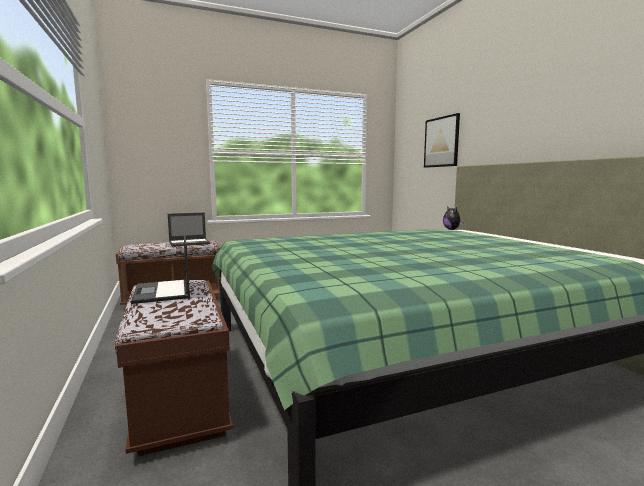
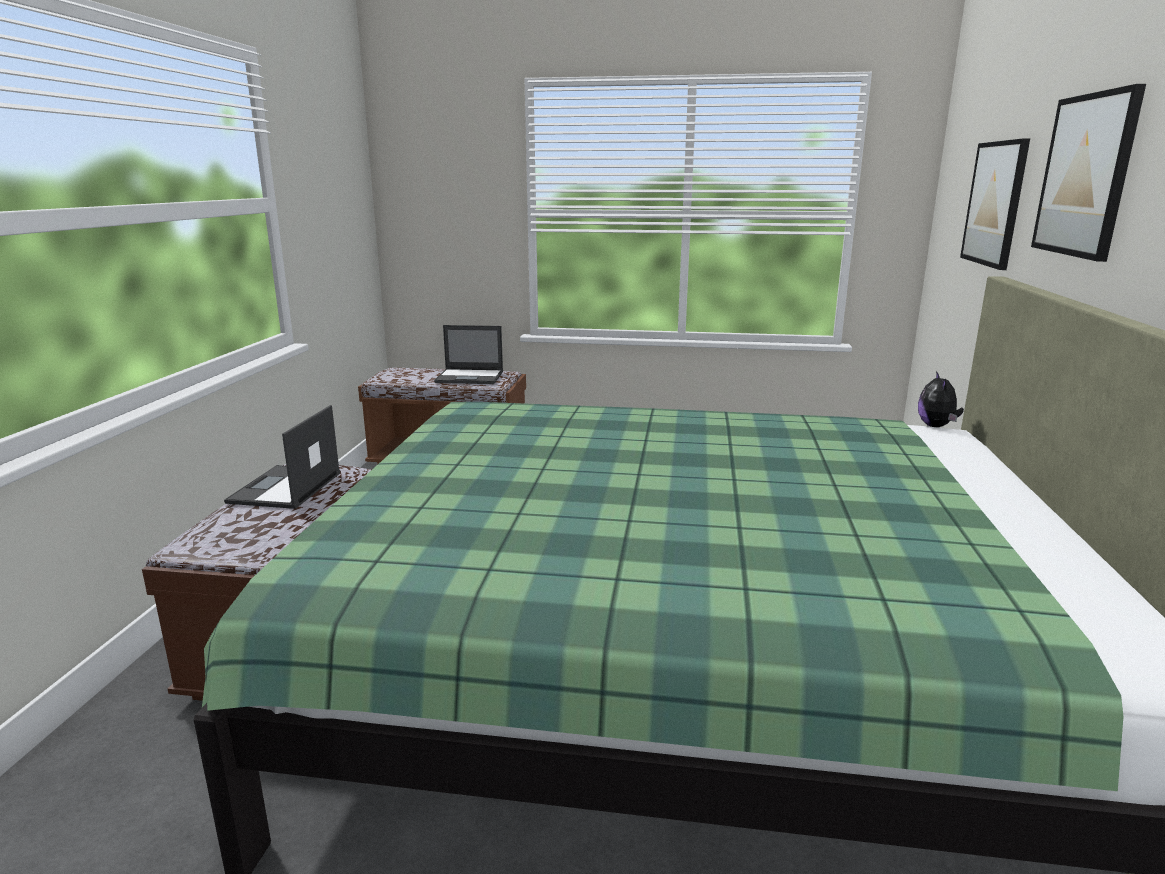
camera: 30 degrees right, 10 degrees up
(501, 119) = (1085, 175): none -> picture

